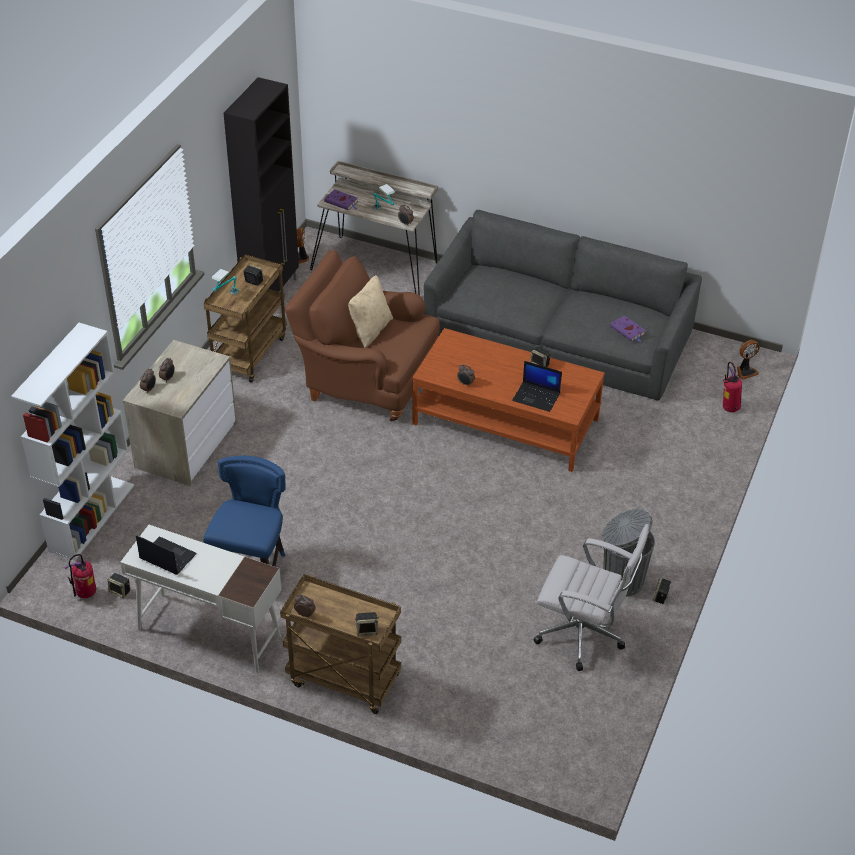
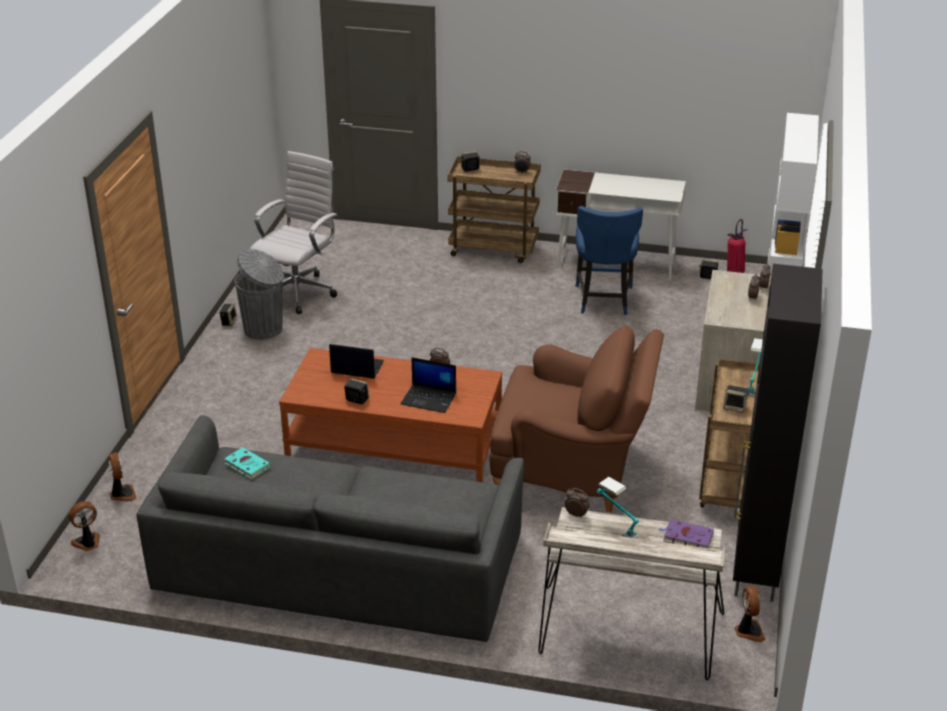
camera: 170 degrees right, 10 degrees down
(167, 556) = (650, 186): laptop -> laptop (429, 399)
(370, 330) = (570, 407): beige pillow -> none
(584, 636) = (299, 291): white office chair -> white office chair turned 105 degrees clockwise
(628, 331) = (246, 465): purple book -> turquoise book
(729, 408) = (122, 494): fire extinguisher -> fan

